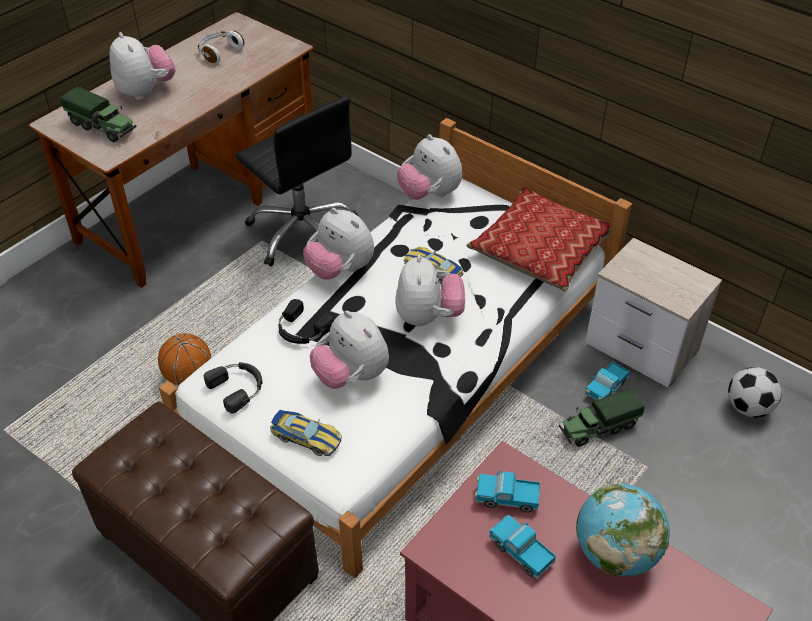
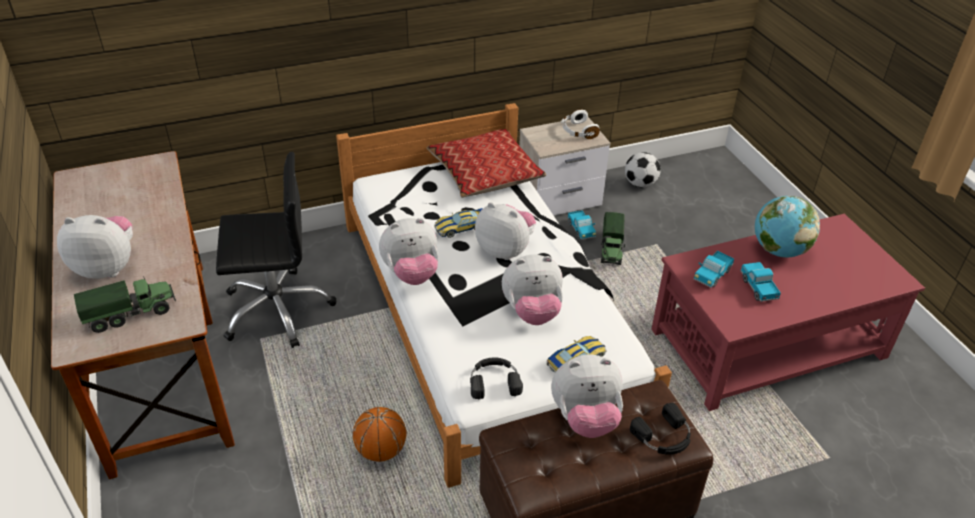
camera: 60 degrees left, 5 degrees down
(219, 52) = (107, 202): white headphones -> white headphones (578, 131)
(302, 329) = (460, 320): black headphones -> black headphones (664, 437)
(429, 194) = (372, 196): plush toy -> plush toy (585, 419)
(520, 552) = (758, 288): toy truck -> toy truck turned 90 degrees clockwise

